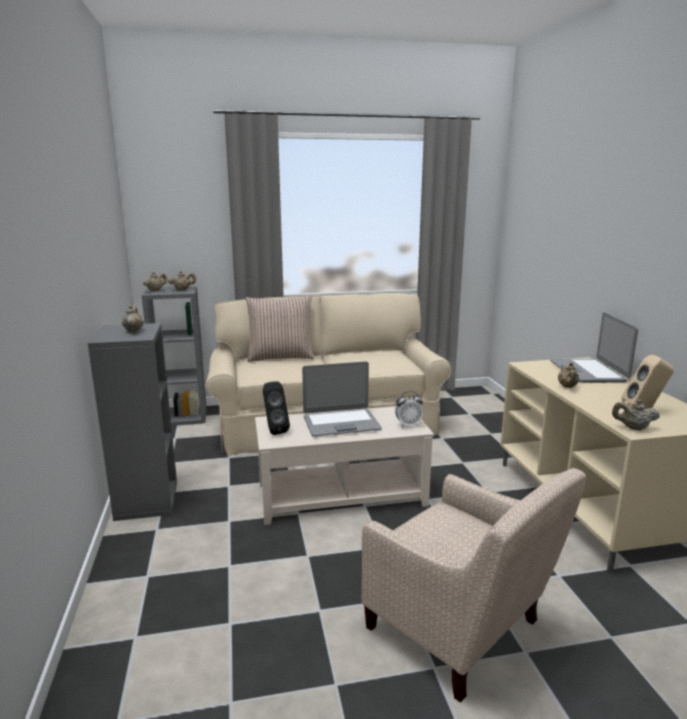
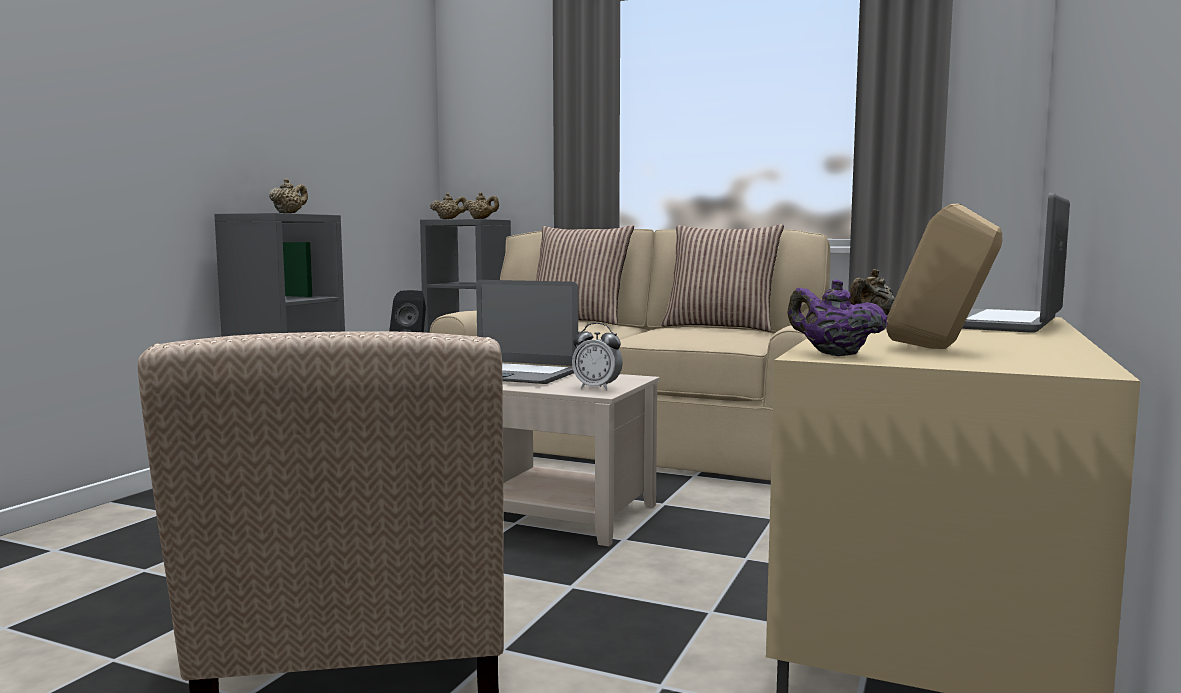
camera: 35 degrees right, 10 degrees down
(370, 352) = (720, 327): none -> pillow
(633, 428) = (833, 354): beige teapot -> purple teapot

